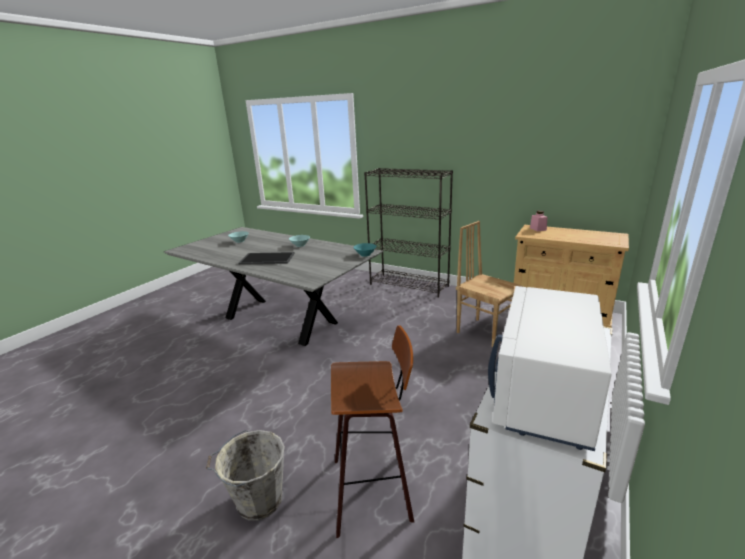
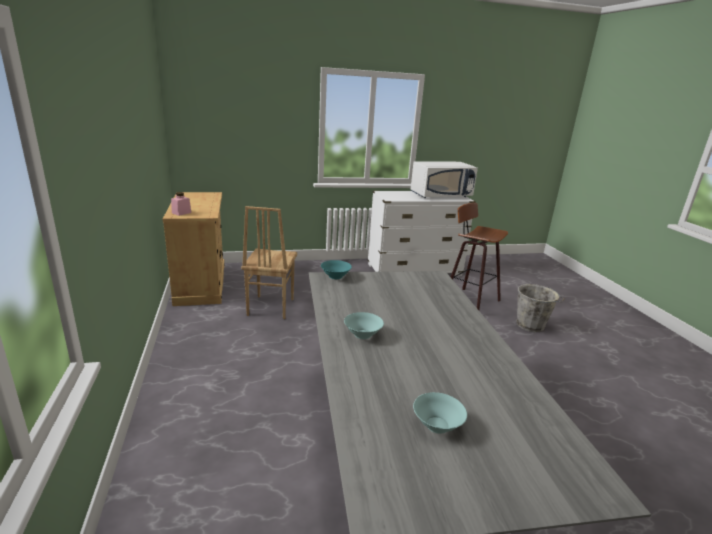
camera: 135 degrees left, 0 degrees up
(266, 259) = (443, 332): tray -> none
(409, 285) = (172, 390): black bookcase -> none

